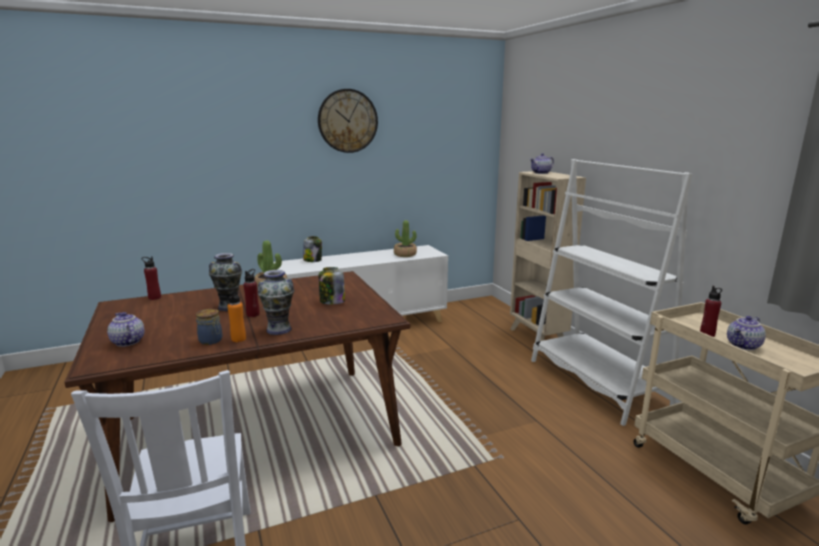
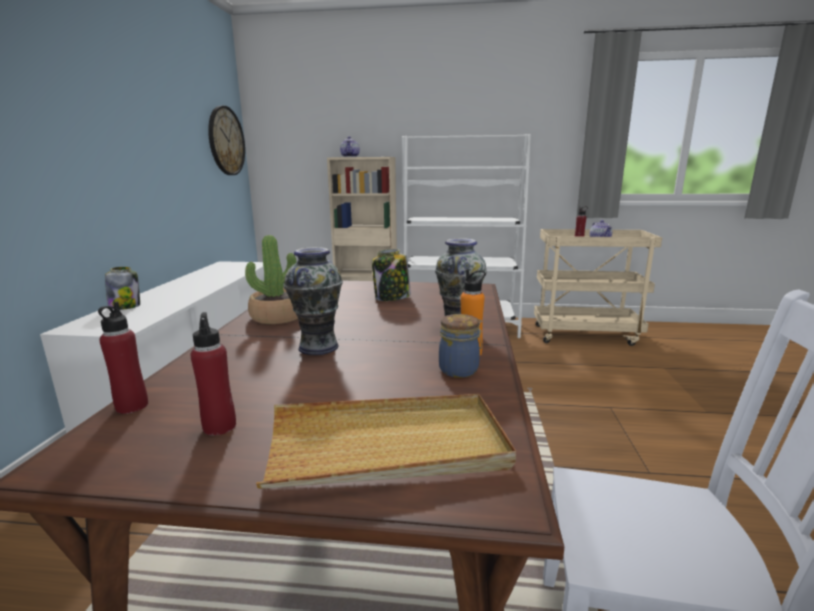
camera: 60 degrees left, 0 degrees up
(127, 342) = (386, 446): teapot -> beige tray
(253, 314) = (378, 336): red bottle -> red bottle (219, 426)
(347, 121) = (111, 78): wall clock -> wall clock (226, 141)
(405, 254) = (227, 272): potted plant -> none

